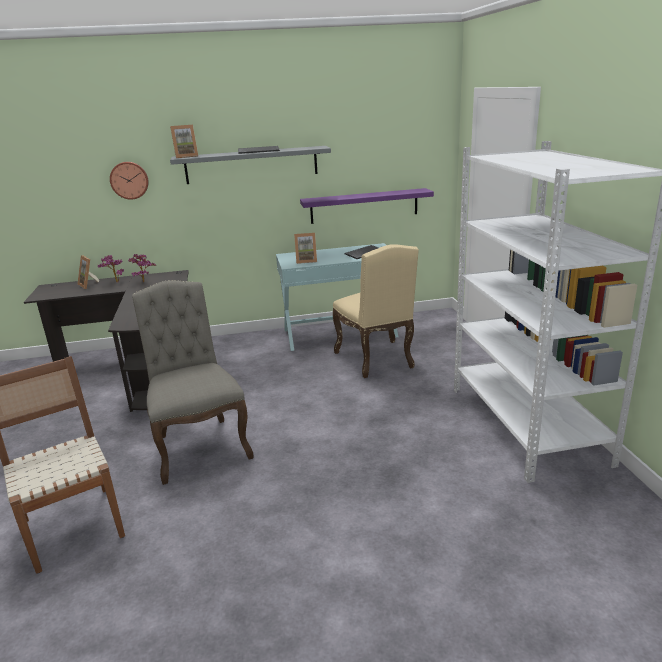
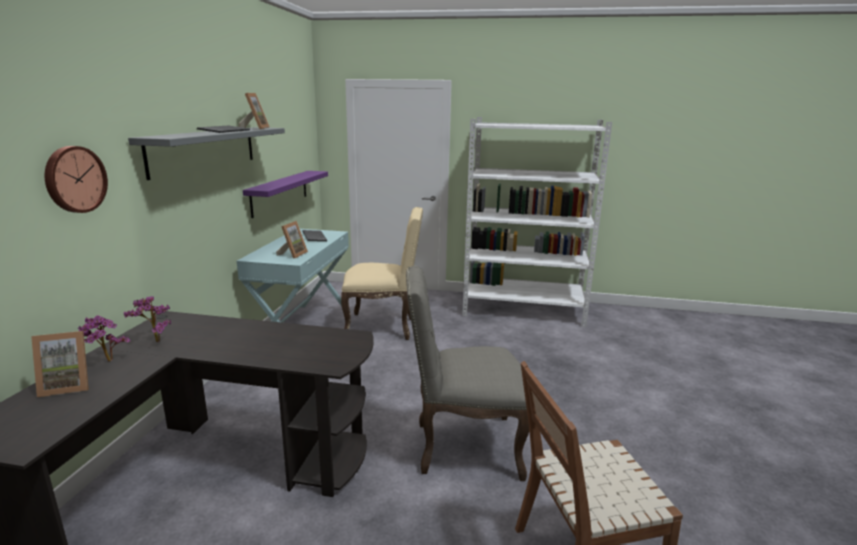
camera: 70 degrees left, 5 degrees down
(186, 156) = (163, 136): picture frame -> picture frame (255, 128)

